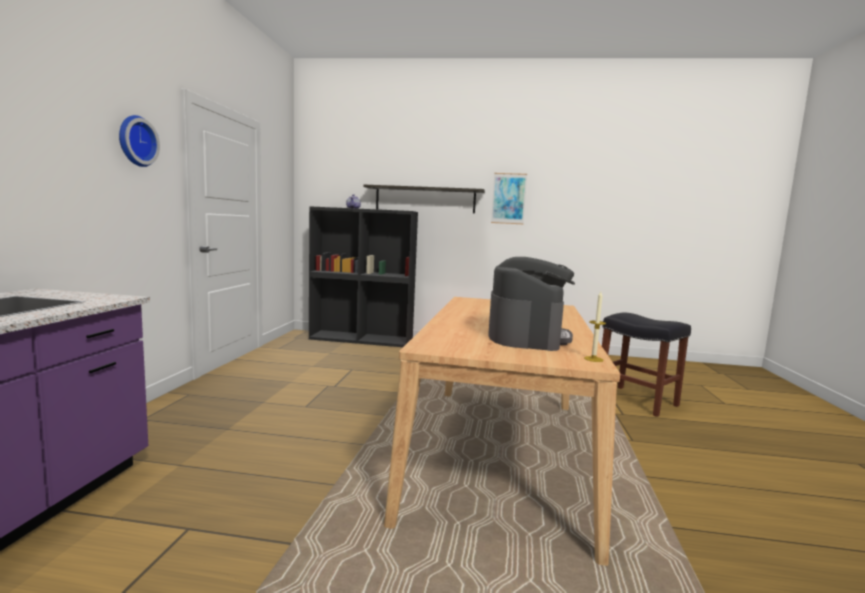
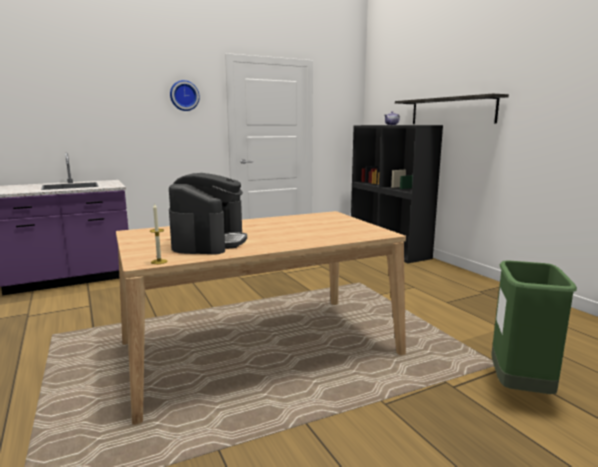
camera: 55 degrees right, 5 degrees up
(508, 198) = (535, 101): picture -> none
(527, 336) = (209, 242): coffee machine -> coffee machine turned 60 degrees counterclockwise
(635, 400) = (519, 388): black stool -> green trash can

